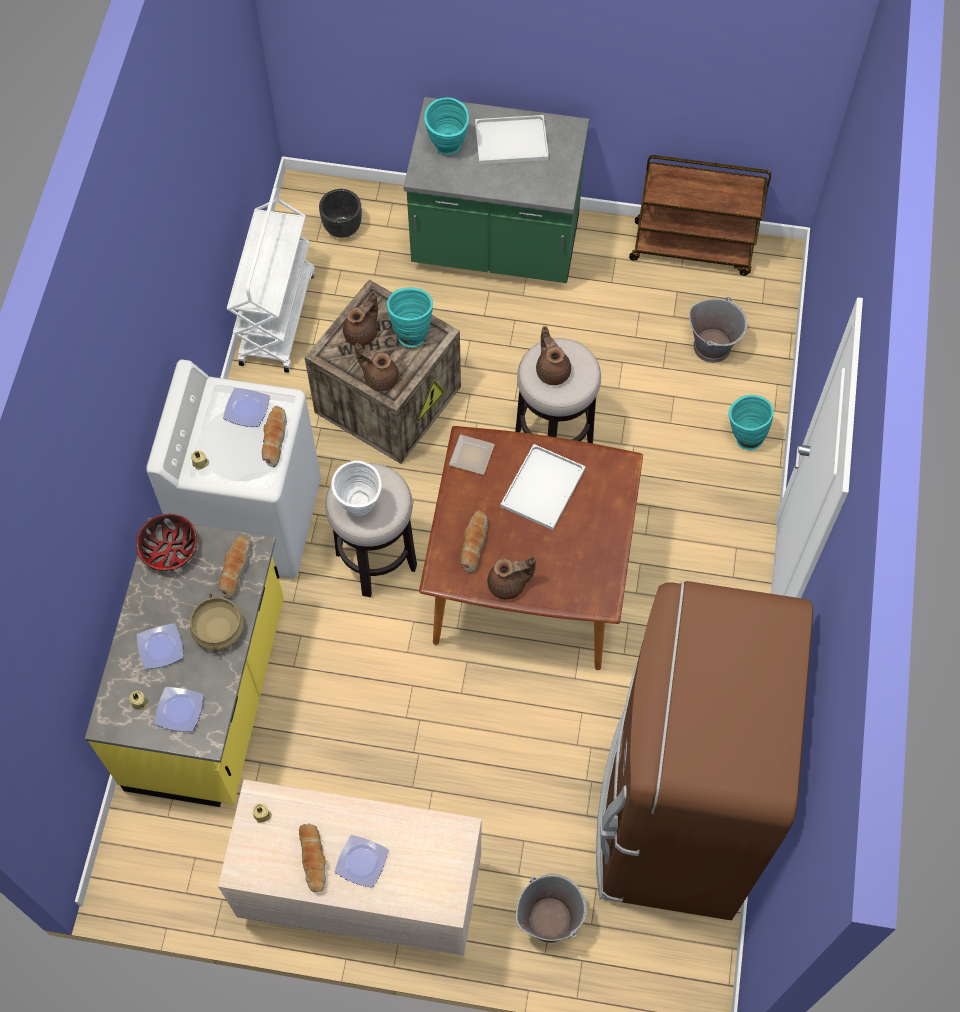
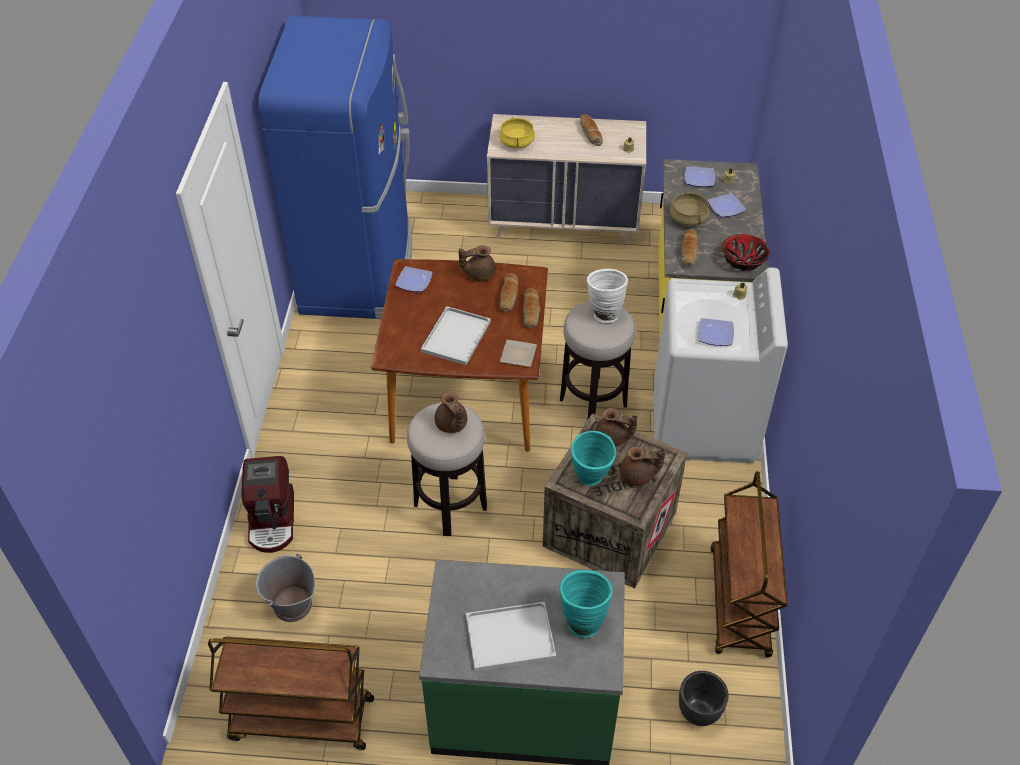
camera: 175 degrees right, 15 degrees down
(274, 439) = (684, 314): bread -> bread (531, 312)
(277, 317) = (739, 602): white cart -> brown cart
(362, 333) = (638, 476): brown teapot -> brown teapot turned 120 degrees counterclockwise
(362, 863) = (559, 134): plate -> plate (413, 281)
(432, 847) = (516, 142): none -> yellow cooking pot
(549, 919) = (442, 218): grey bucket -> none
(671, 814) = (359, 269): brown fridge -> blue fridge
(743, 437) = (273, 520): turquoise vase -> coffee machine

